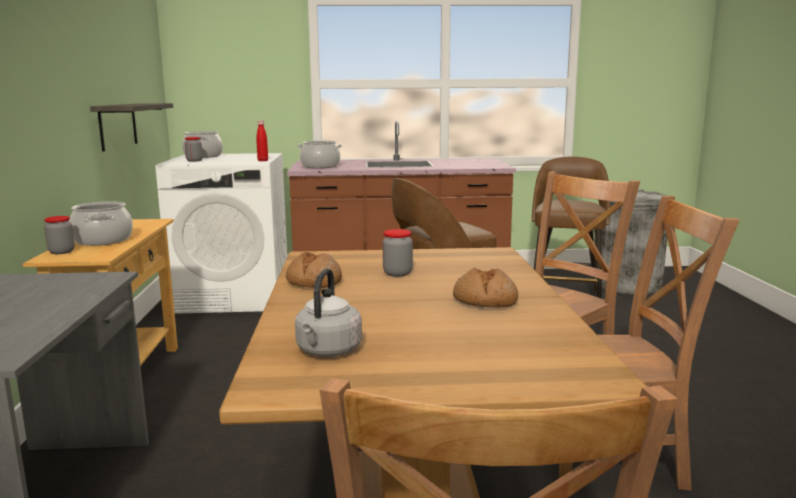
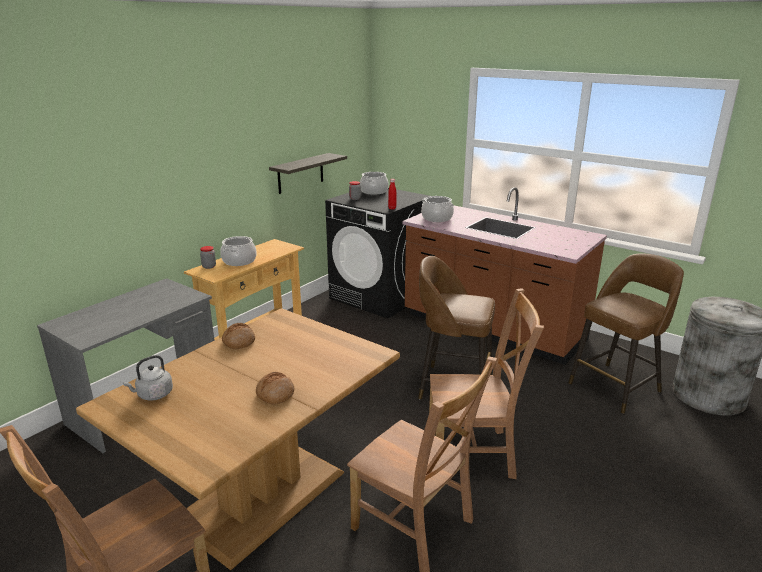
camera: 40 degrees right, 10 degrees up
(234, 296) = (379, 296): white washing machine -> black washing machine
(397, 273) = (286, 351): jar -> none

